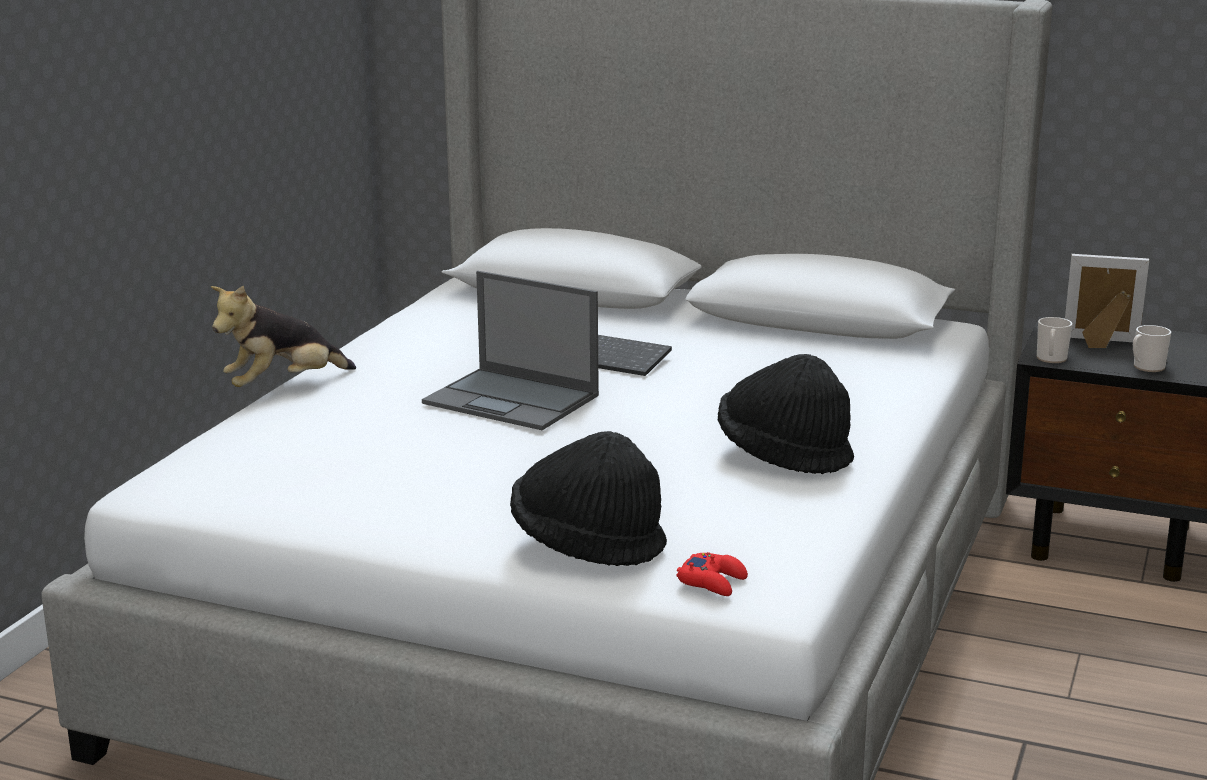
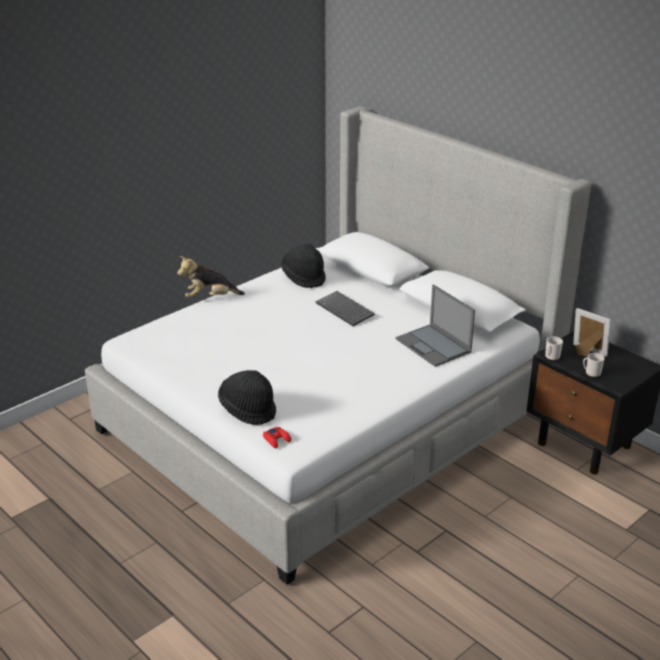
camera: 25 degrees right, 10 degrees up
(513, 400) = (287, 327): laptop -> laptop (434, 346)
(783, 455) = (365, 384): black hat -> black hat (304, 278)

